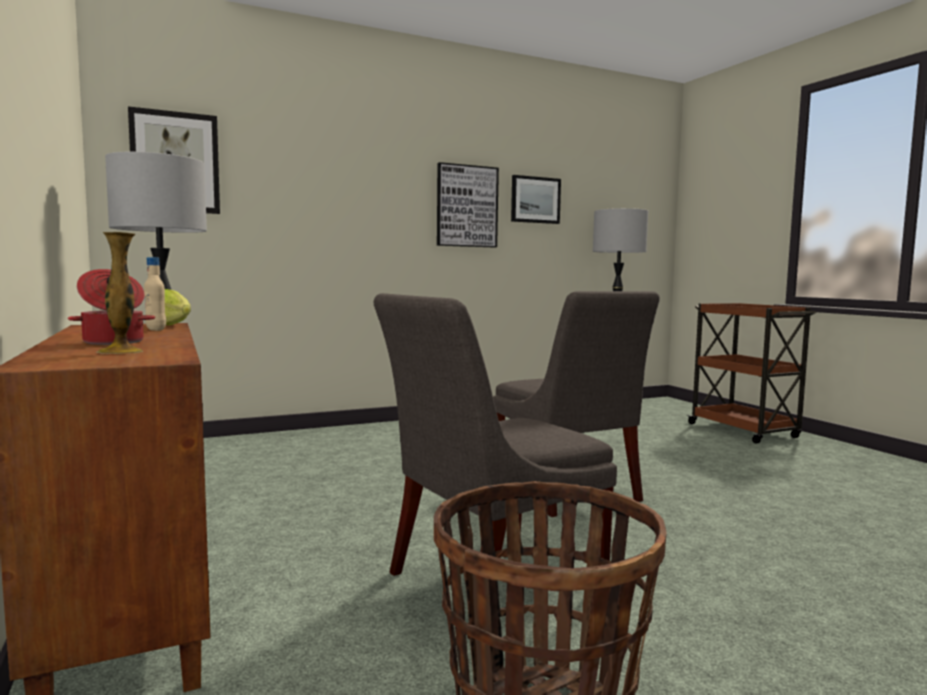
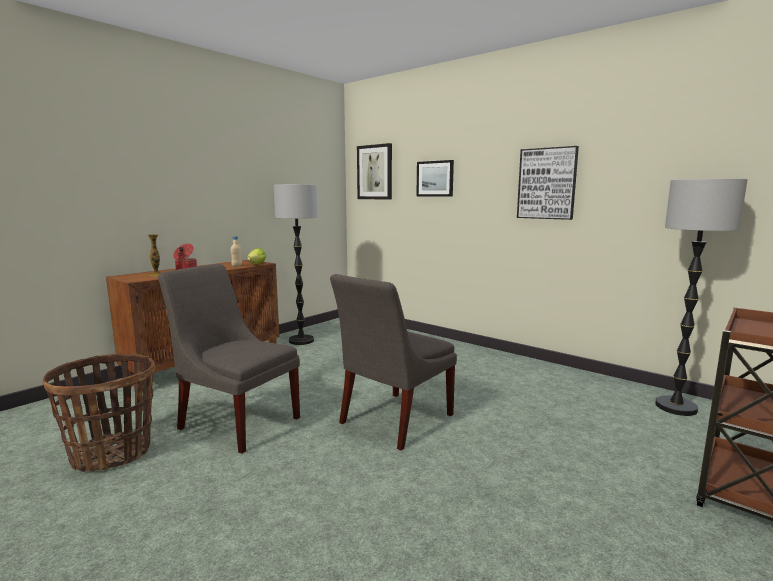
camera: 65 degrees right, 5 degrees up
(535, 200) = (623, 171): picture -> picture (435, 178)

